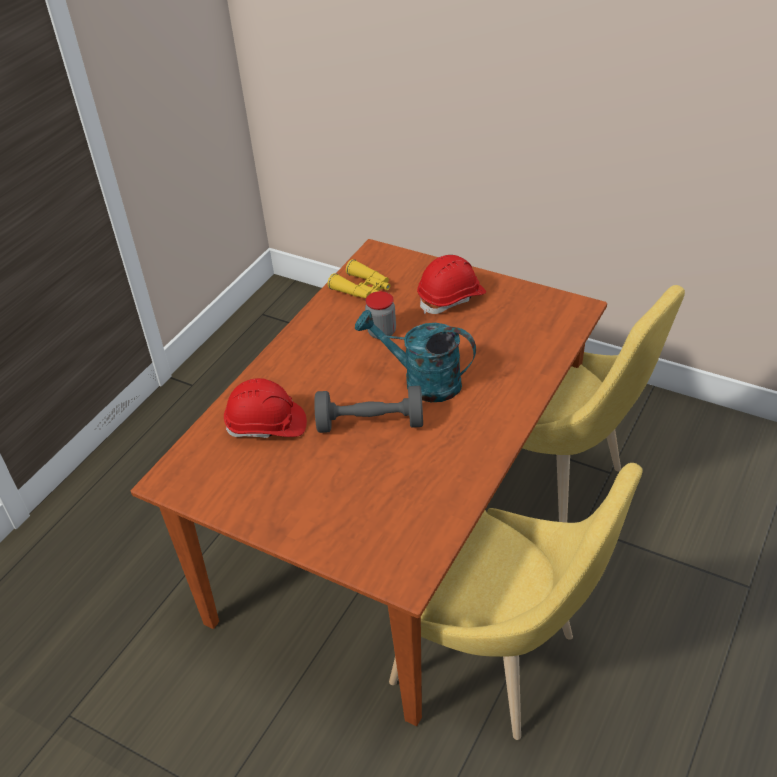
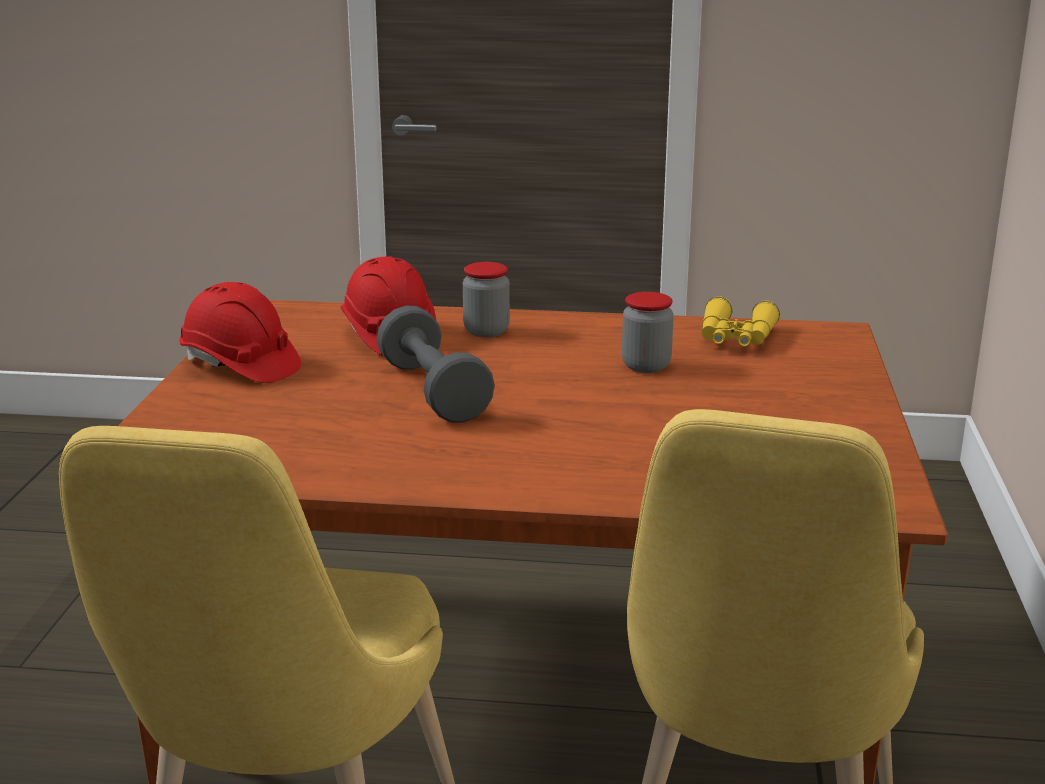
camera: 65 degrees right, 20 degrees down
(286, 381) = (486, 331): none -> jar
(422, 381) = (554, 409): turquoise watering can -> none
(451, 298) = (786, 398): red hard hat -> red hard hat (240, 366)

